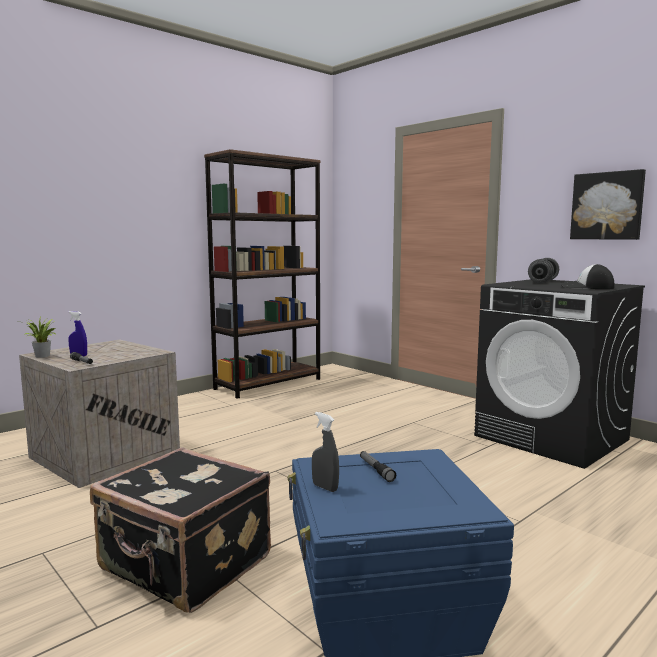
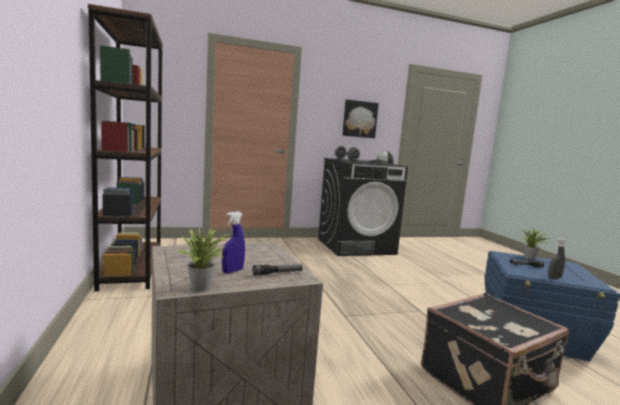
camera: 65 degrees left, 0 degrees up
(444, 476) = (530, 258): none -> potted plant

